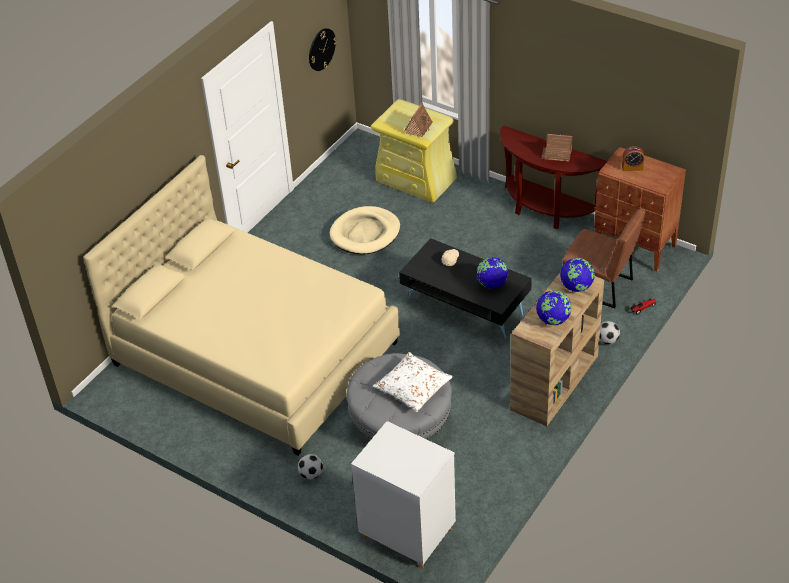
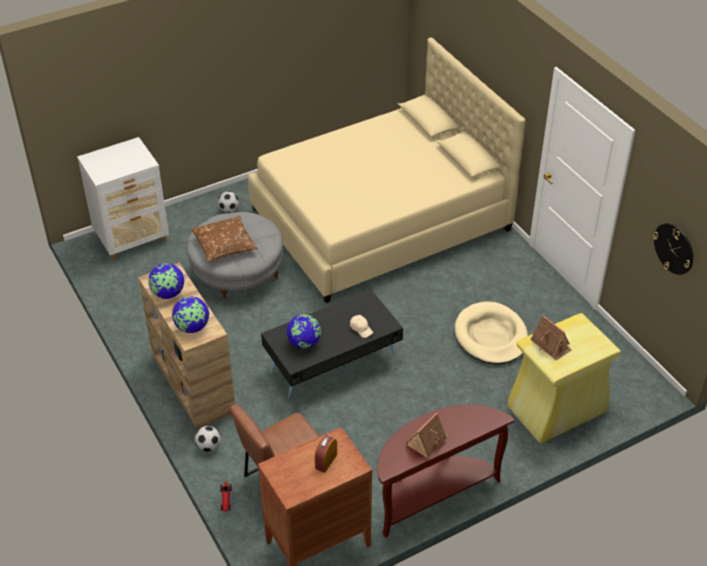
camera: 115 degrees right, 0 degrees up
(413, 387) = (224, 244): white pillow -> brown pillow

